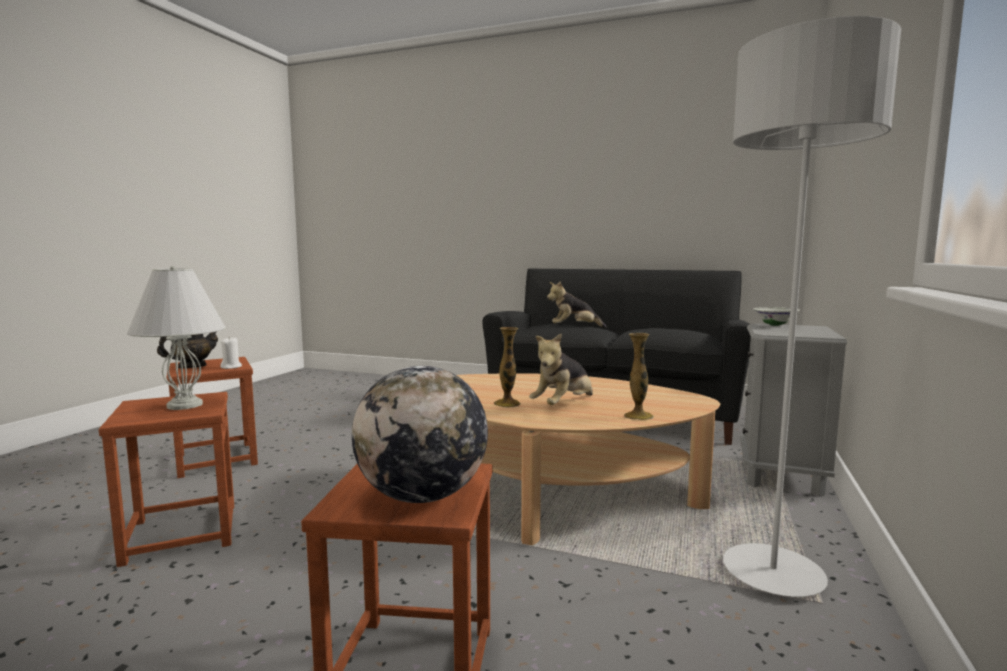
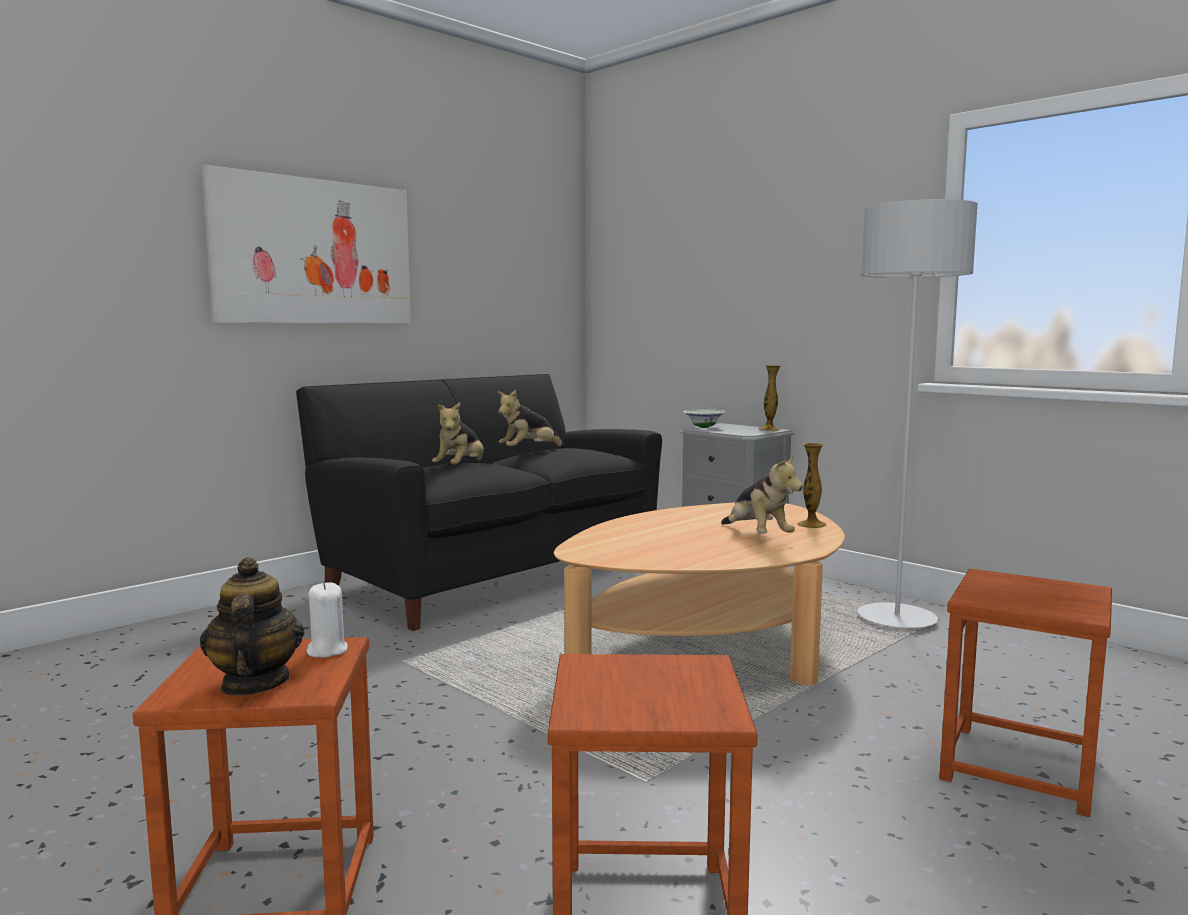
camera: 65 degrees left, 0 degrees up
(184, 405) = (643, 678): white table lamp -> none
(422, 496) = (1052, 591): globe -> none
(507, 403) = (731, 550): vase -> vase (769, 429)
(550, 187) = (313, 252): none -> picture
(645, 326) = (529, 451): none -> plush toy

